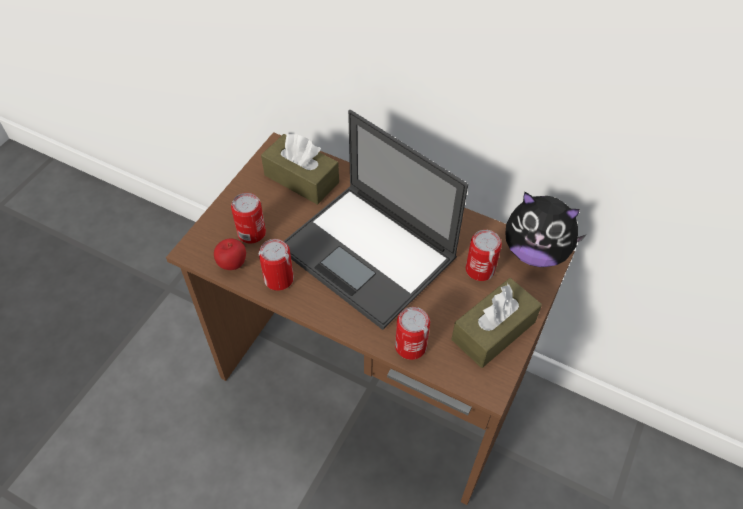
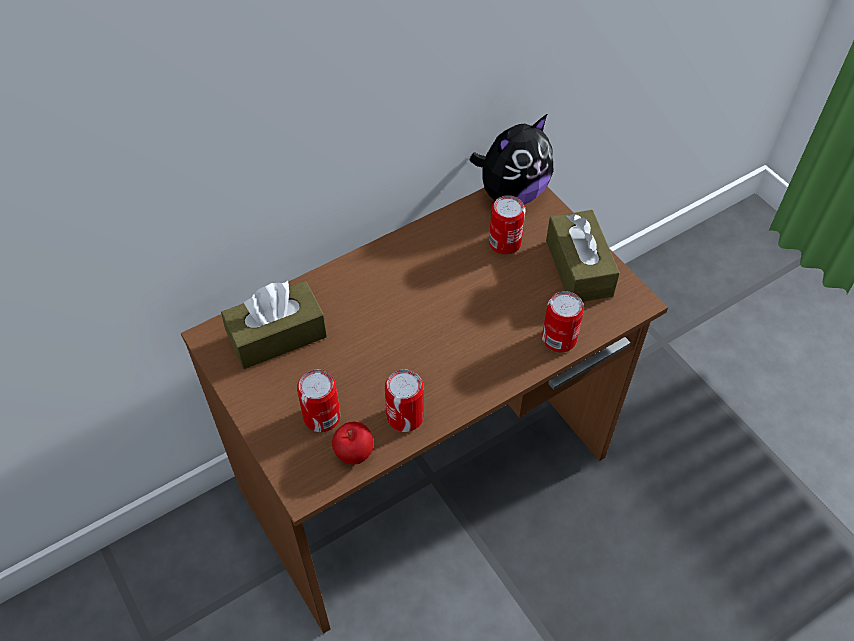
camera: 60 degrees left, 0 degrees up
(369, 254) = (427, 321): laptop -> none

